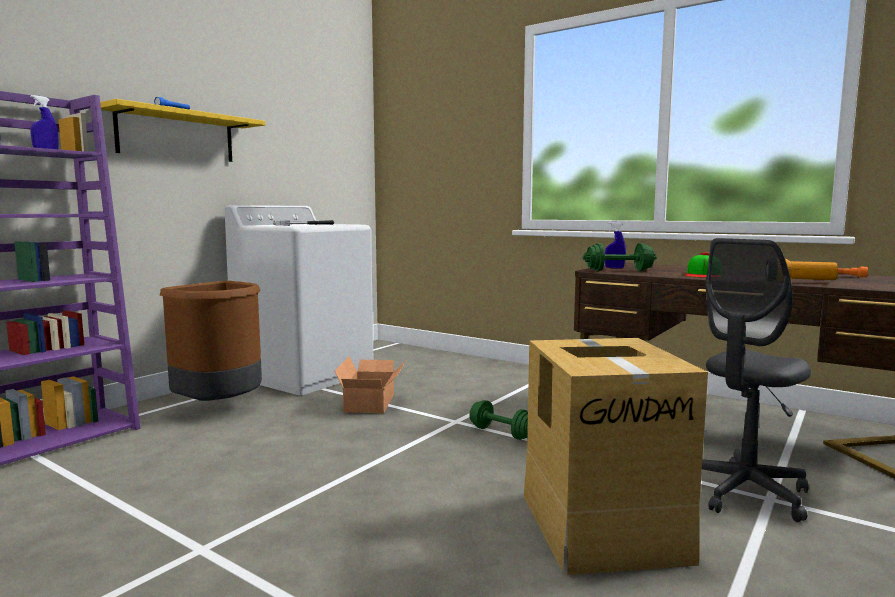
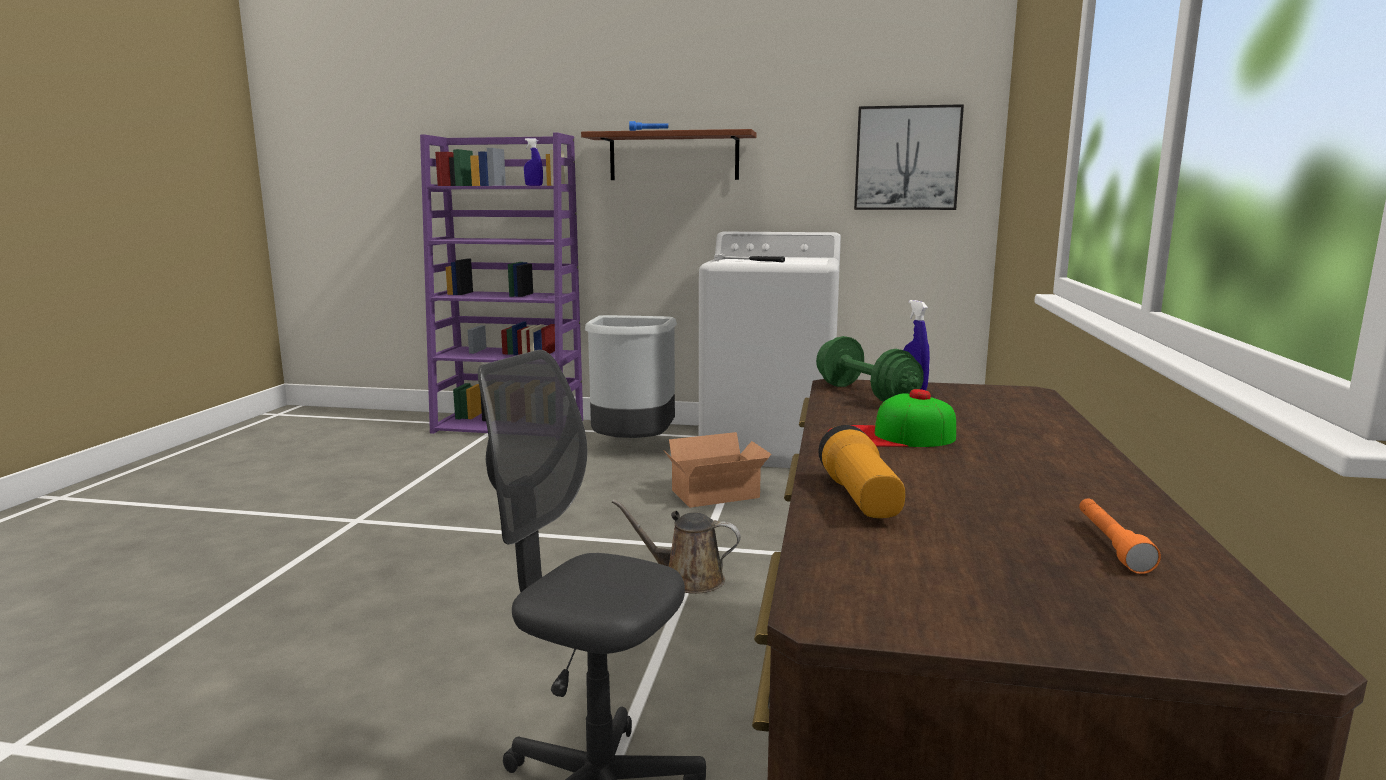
camera: 65 degrees right, 5 degrees up
(177, 136) = (674, 156): yellow shelf -> brown shelf
(221, 408) = (632, 447): brown trash can -> grey trash can
(332, 155) = (907, 158): none -> picture
(501, 433) = (687, 579): green dumbbell -> brown watering can
(603, 525) = (443, 681): cardboard box -> none

